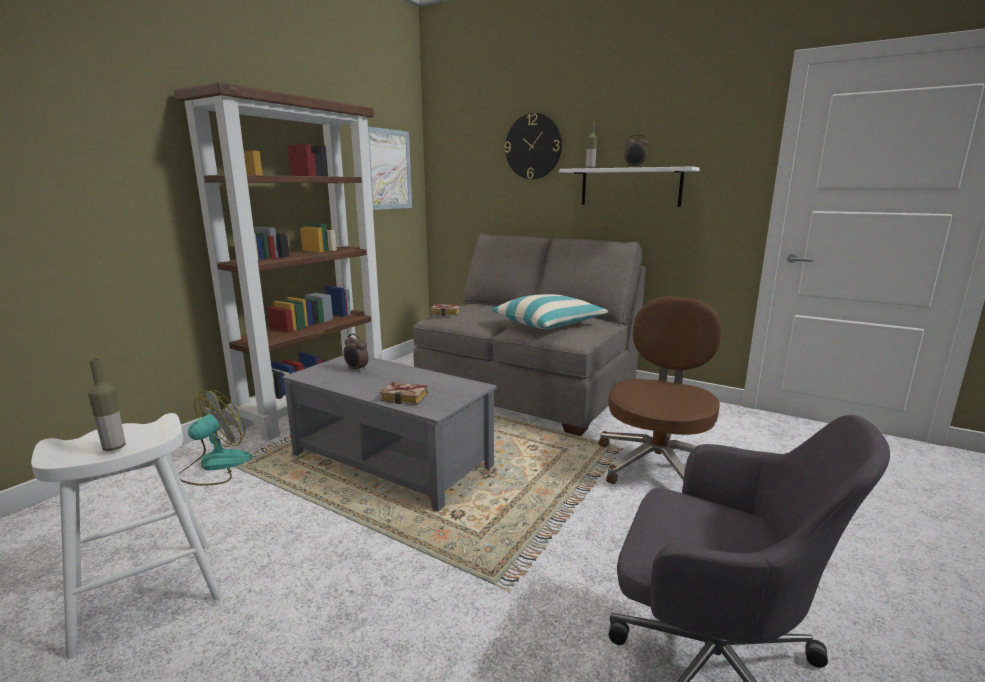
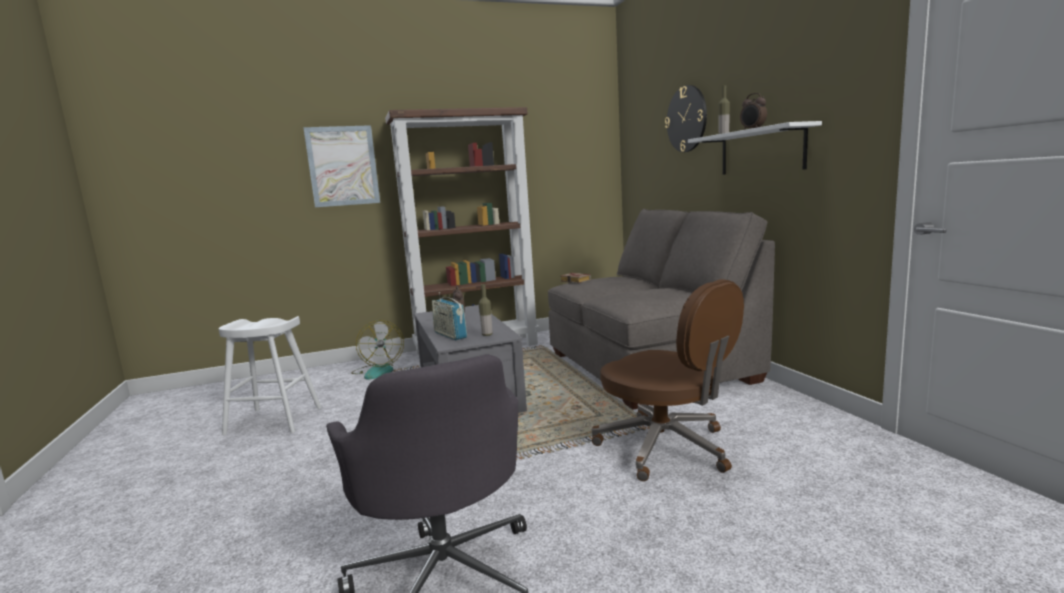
camera: 40 degrees right, 5 degrees down
(114, 447) = (255, 326): bottle -> bottle (487, 335)
(215, 466) = (378, 371): fan -> fan turned 90 degrees clockwise
(388, 169) = (573, 155): picture -> picture (343, 166)
(406, 397) = (450, 335): book -> radio
(548, 324) = (636, 295): pillow -> none
(657, 463) = (666, 448): brown office chair -> brown office chair turned 75 degrees clockwise

